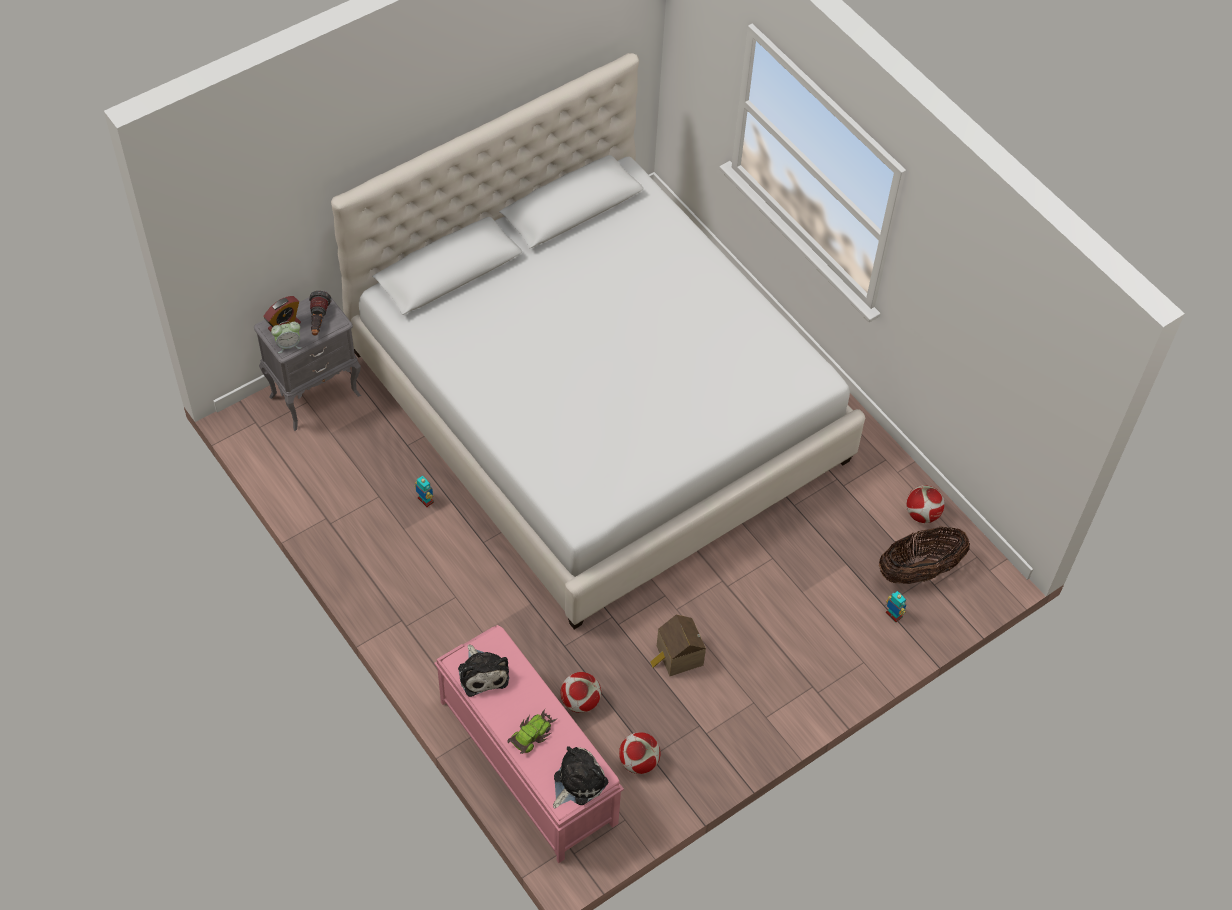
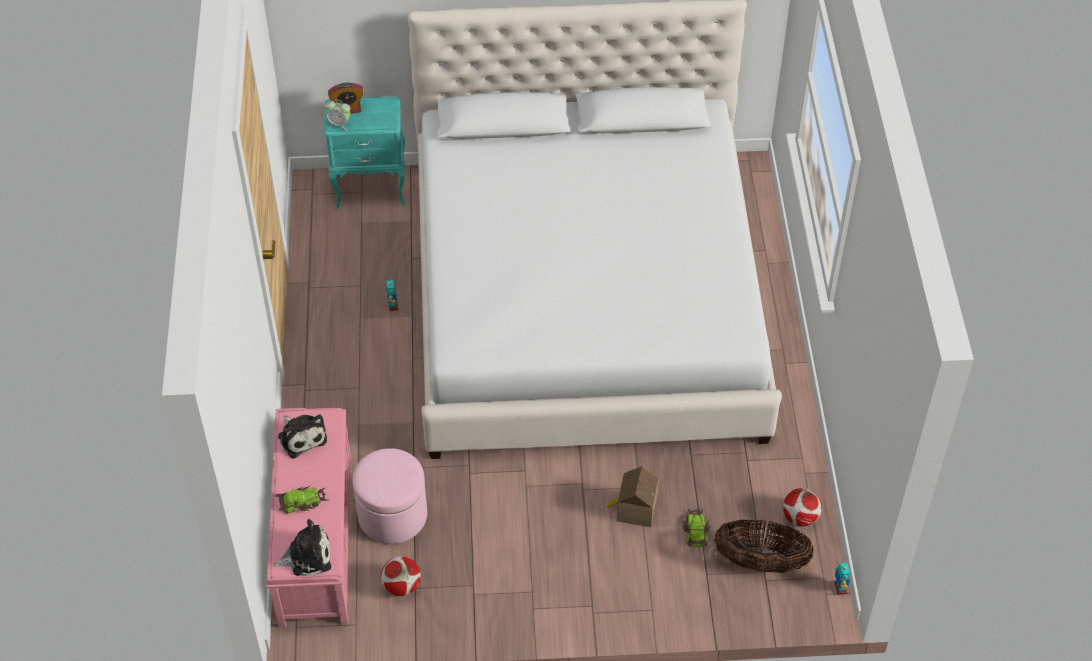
camera: 35 degrees right, 5 degrees down
(315, 396) = (371, 190): grey nightstand -> turquoise nightstand
(318, 321) = (375, 117): flashlight -> none
(482, 673) = (301, 437): plush toy -> plush toy turned 45 degrees counterclockwise
(580, 701) = (392, 515): football -> pink ottoman
(677, 657) = (497, 523): toy house -> toy house (634, 510)
(847, 571) = (695, 530): none -> toy car
(893, 615) = (708, 586): toy robot -> toy robot (840, 588)

